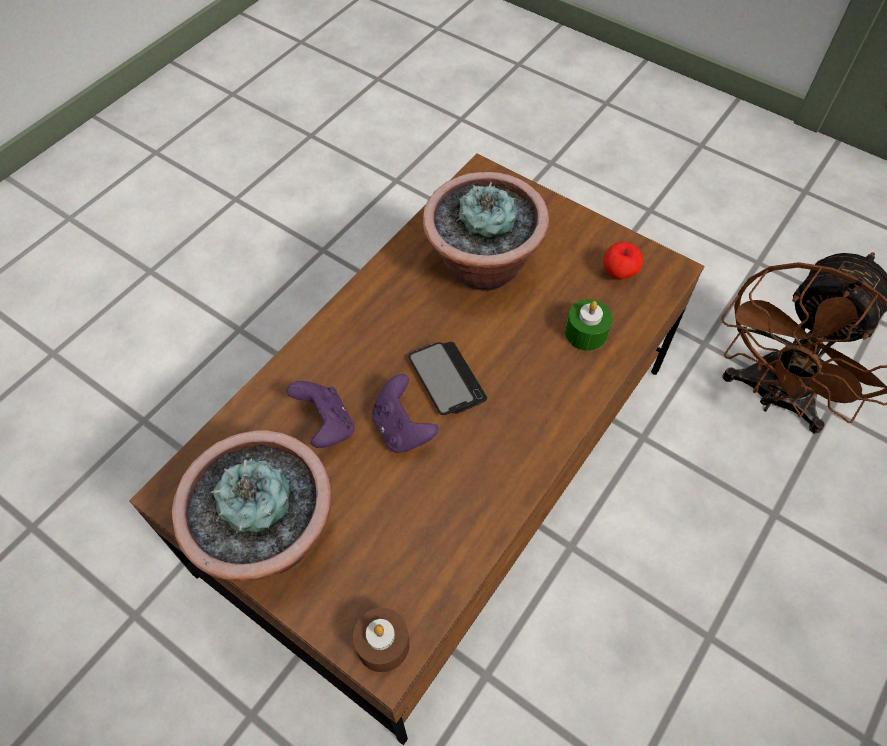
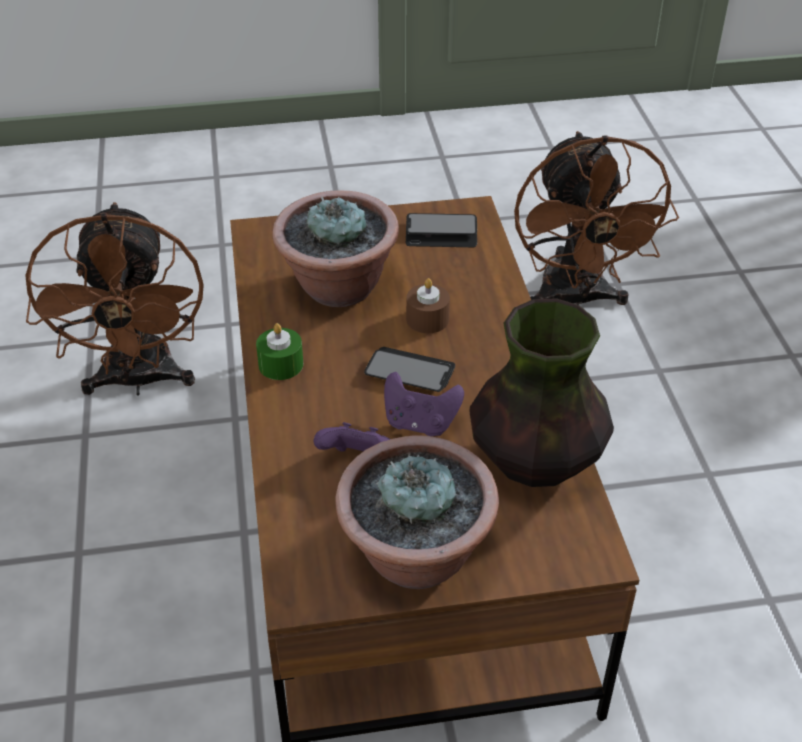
camera: 45 degrees left, 15 degrees down
(382, 644) = (583, 550): brown candle -> brown candle (427, 319)
(391, 233) = (139, 381): none -> brown fan
(442, 535) = (535, 461): none -> vase
(586, 333) = (467, 281): green candle -> green candle (281, 364)
(619, 273) = (441, 233): apple -> phone

